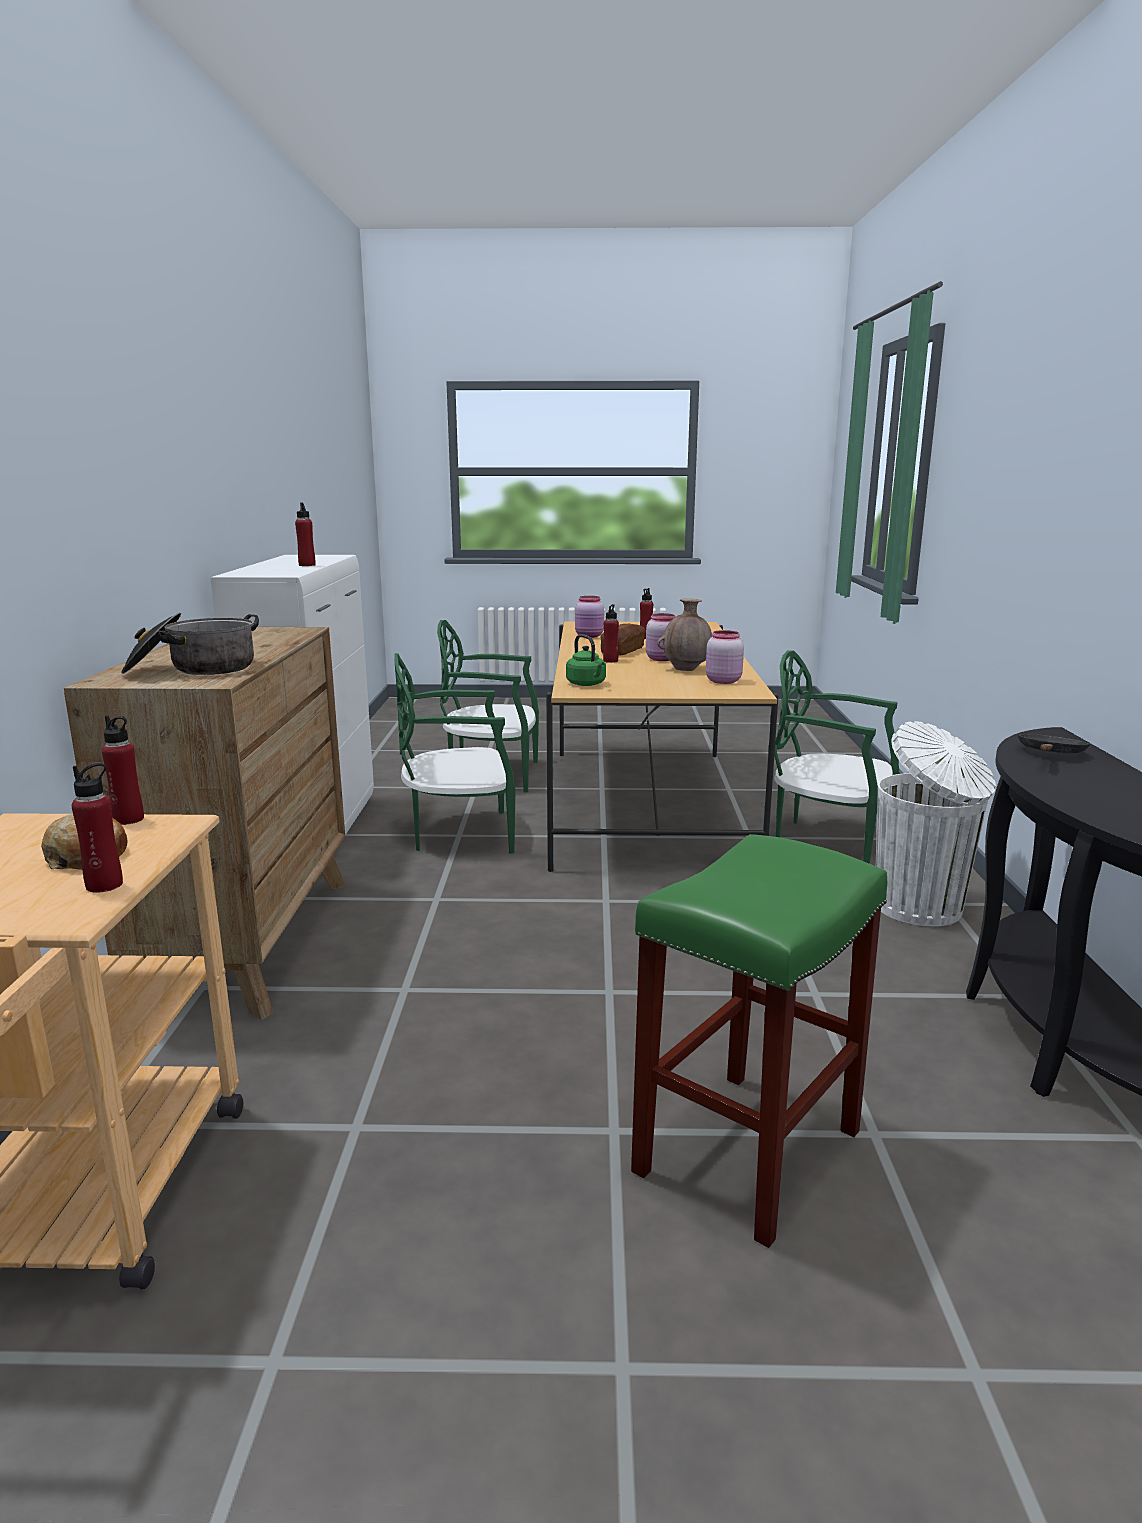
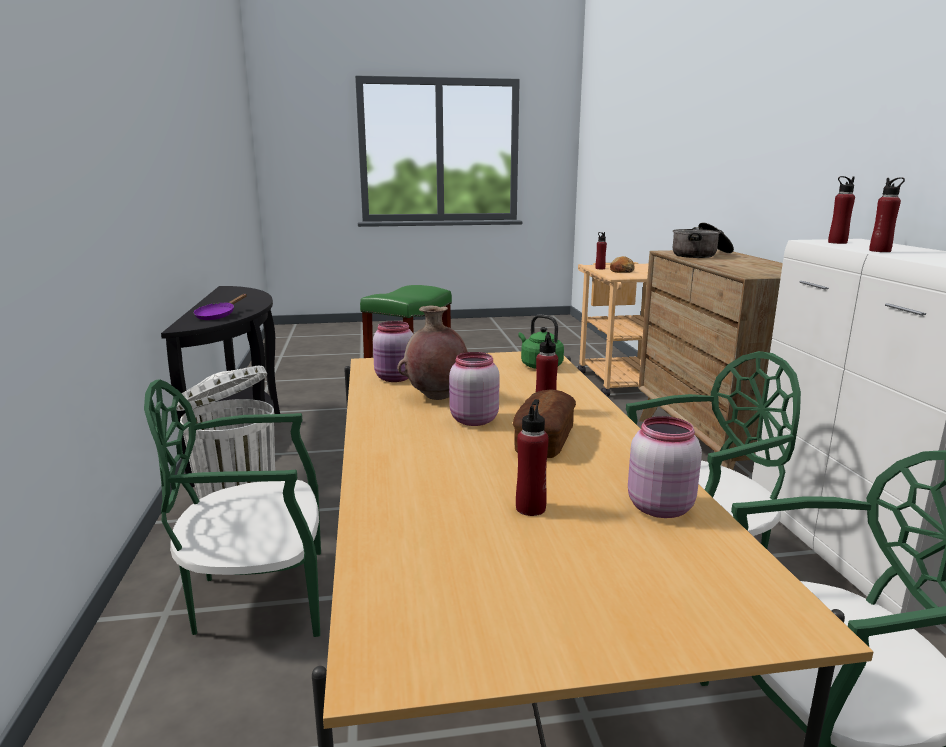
camera: 170 degrees right, 0 degrees up
(128, 819) = (636, 276): red bottle -> red bottle (837, 242)
(829, 841) = (258, 597): green chair -> green chair turned 150 degrees clockwise
(1050, 754) = (218, 316): black frying pan -> purple frying pan

